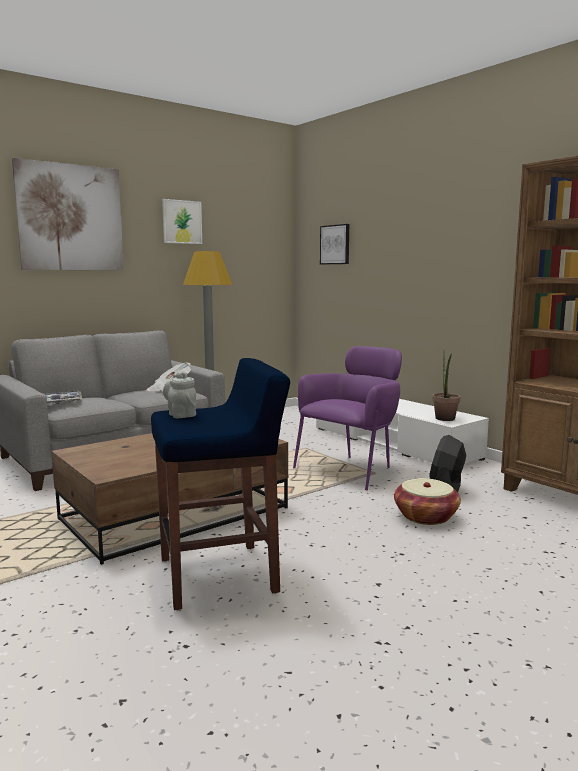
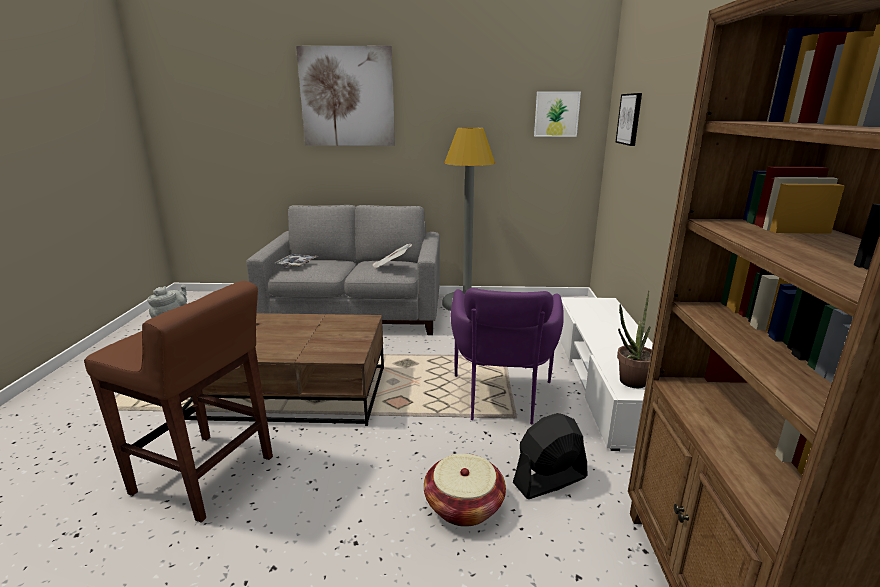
camera: 40 degrees right, 10 degrees up
(182, 222) = (459, 95): picture -> picture (556, 114)
(220, 575) = (205, 476): blue stool -> brown stool
(351, 469) = (501, 401): purple armchair -> purple armchair turned 105 degrees clockwise

